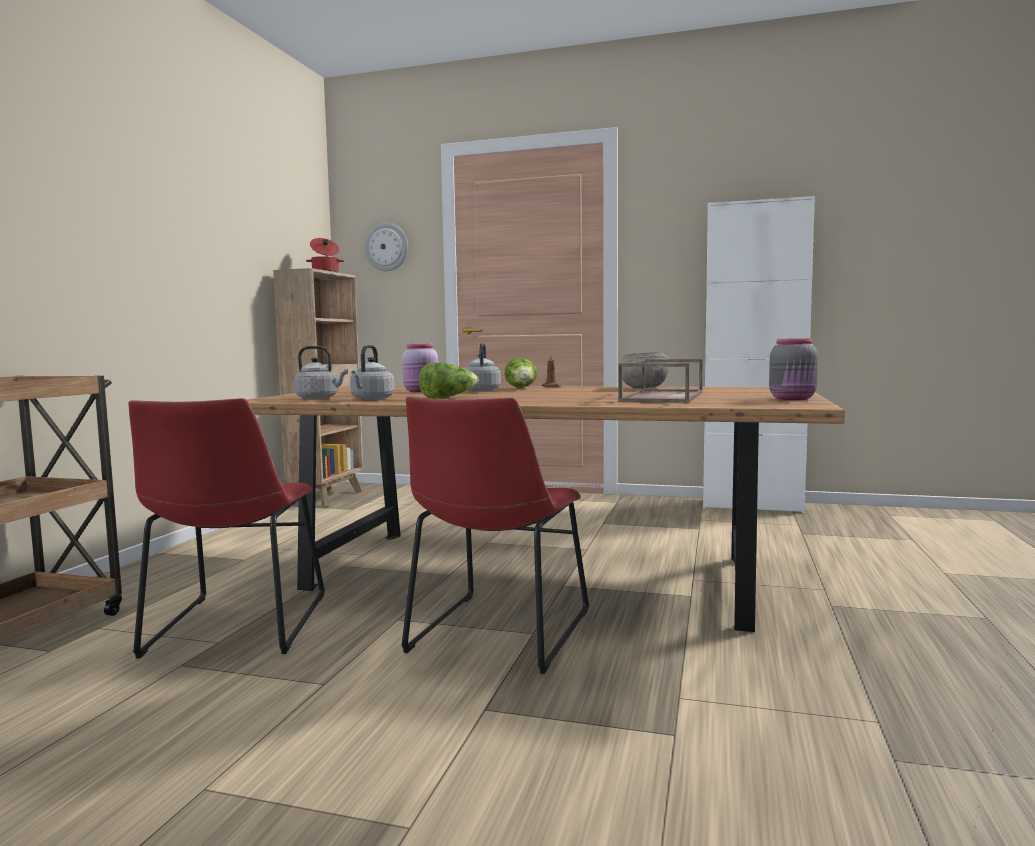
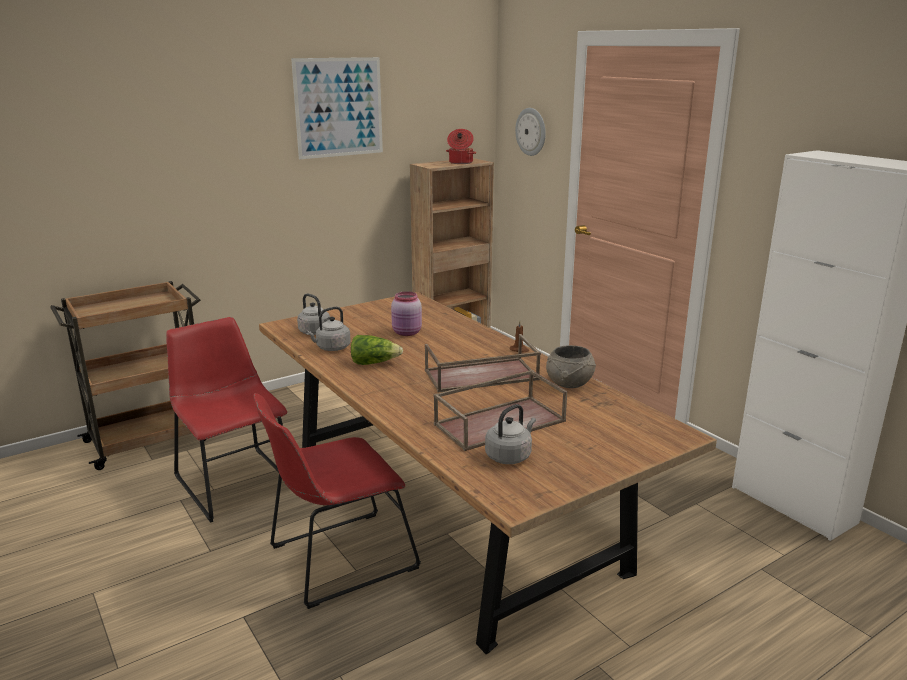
camera: 40 degrees right, 15 degrees up
(206, 186) = (339, 107): none -> picture
(235, 627) = (234, 480): red chair -> red chair turned 105 degrees clockwise
(482, 390) = (445, 345): grey kettle -> grey kettle (510, 456)
(522, 388) = (488, 347): lettuce -> none
(566, 392) = (480, 376): none -> brown tray
(793, 399) = (565, 478): grey jar -> none

